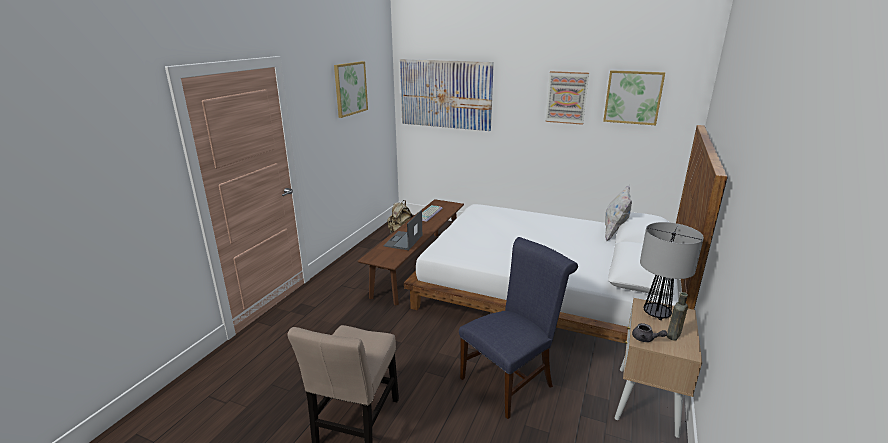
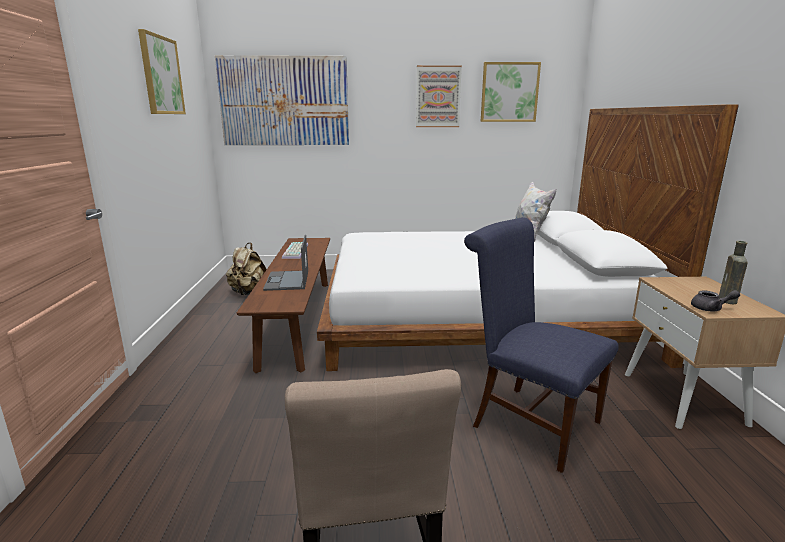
camera: 25 degrees left, 5 degrees down
(510, 380) = (528, 421): blue chair -> blue chair turned 75 degrees counterclockwise
(657, 314) = (682, 286): table lamp -> none

